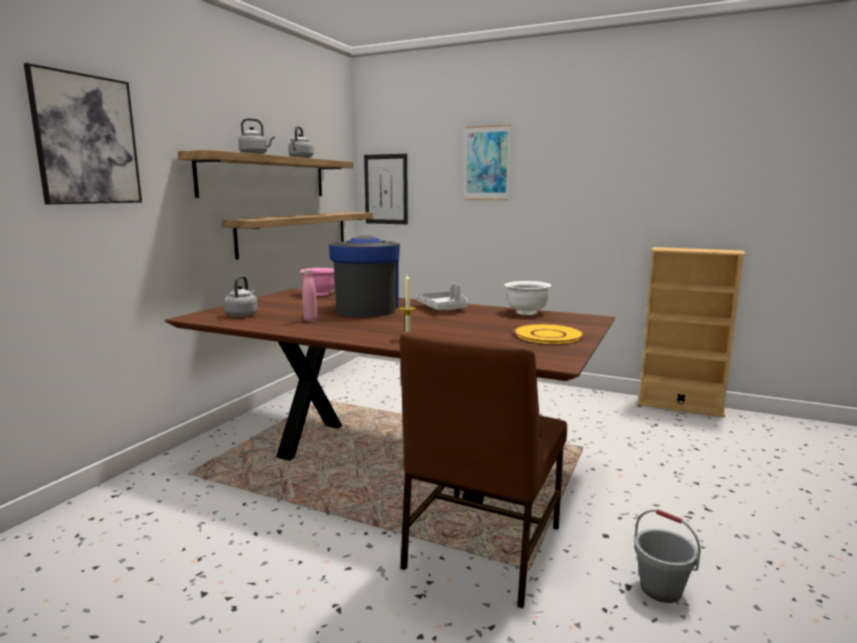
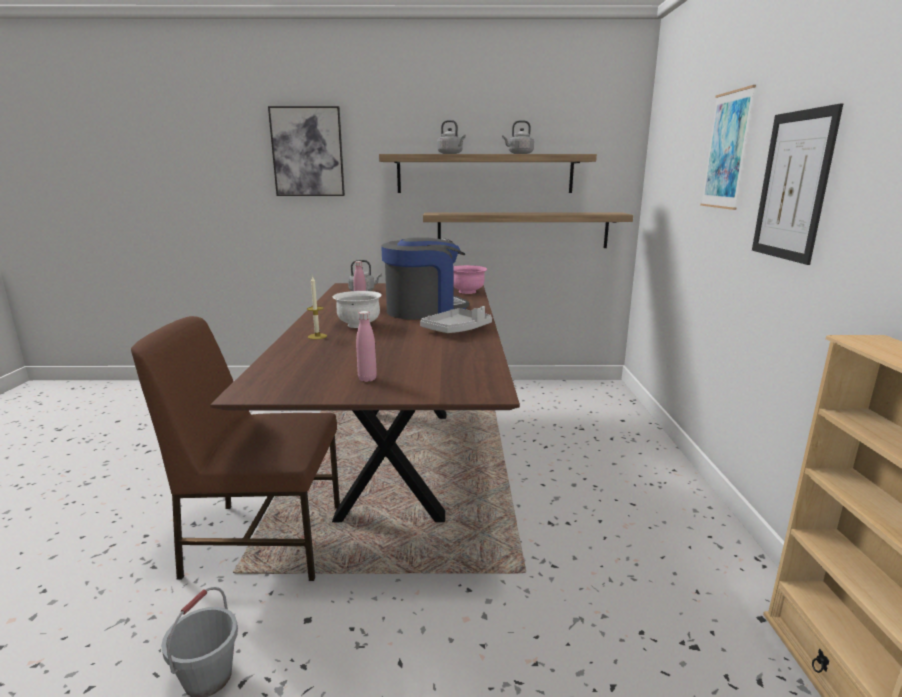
camera: 65 degrees right, 5 degrees up
(386, 189) = (657, 186): picture -> picture (793, 186)
(526, 312) = (480, 359): white bowl -> white bowl (359, 325)
(548, 335) = (367, 379): yellow plate -> pink bottle

